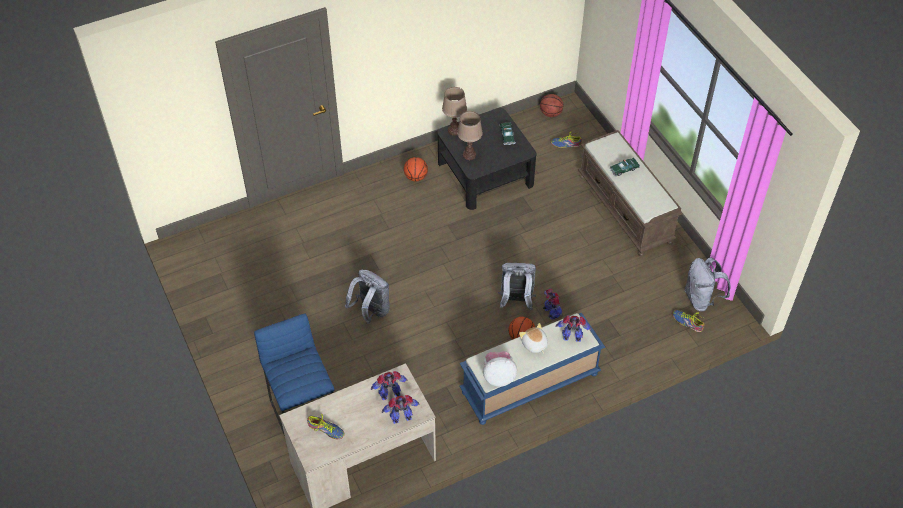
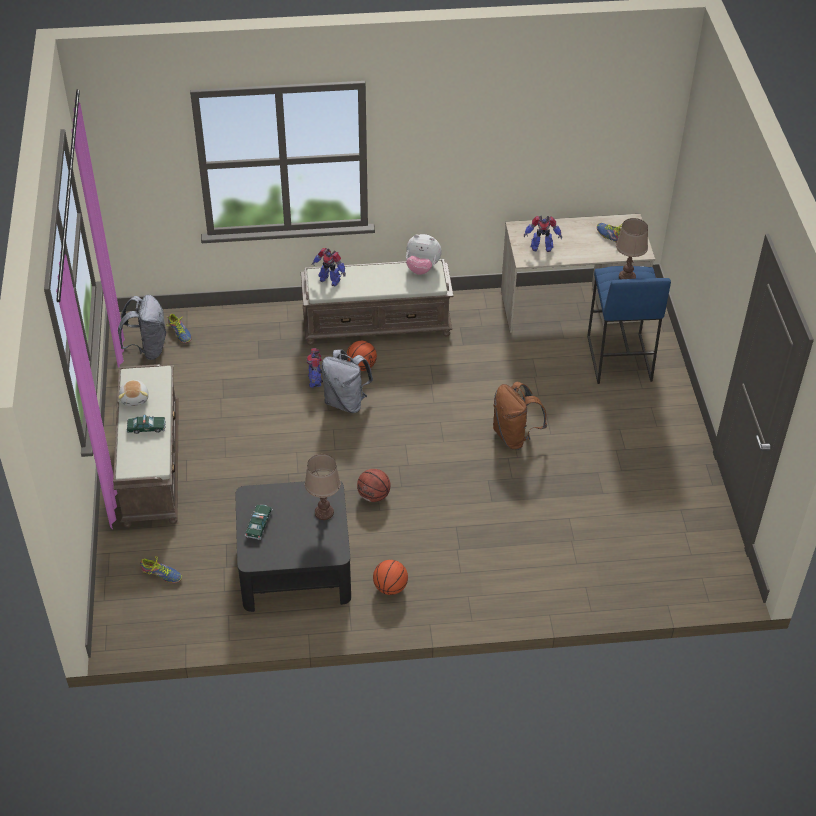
camera: 160 degrees left, 5 degrees down
(371, 311) = (514, 436): grey backpack -> brown backpack
(402, 418) = (537, 228): toy robot -> none
(454, 130) = (325, 554): brown table lamp -> brown table lamp (627, 276)
(529, 384) = (377, 324): blue bench -> brown bench
(534, 344) = (371, 284): plush toy -> plush toy (135, 398)
(550, 113) = (149, 629): basketball -> basketball (374, 496)

